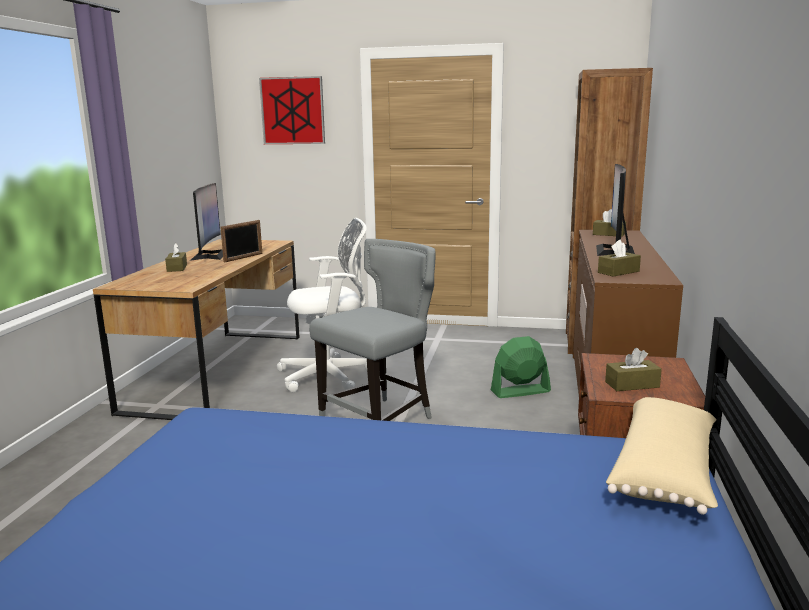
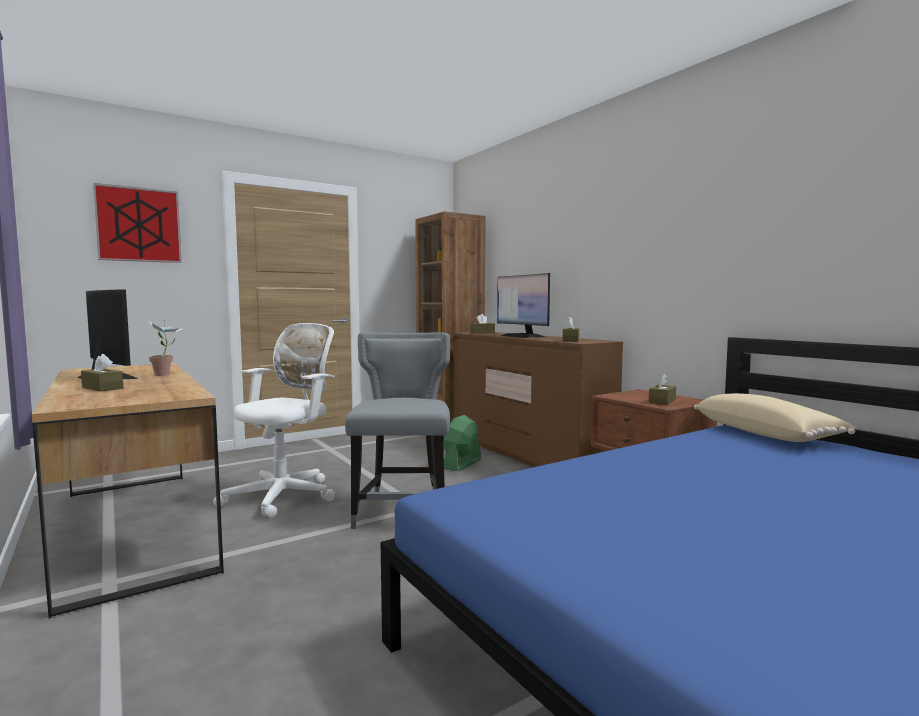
camera: 45 degrees left, 10 degrees down
(243, 257) = (166, 375): picture frame -> potted plant

